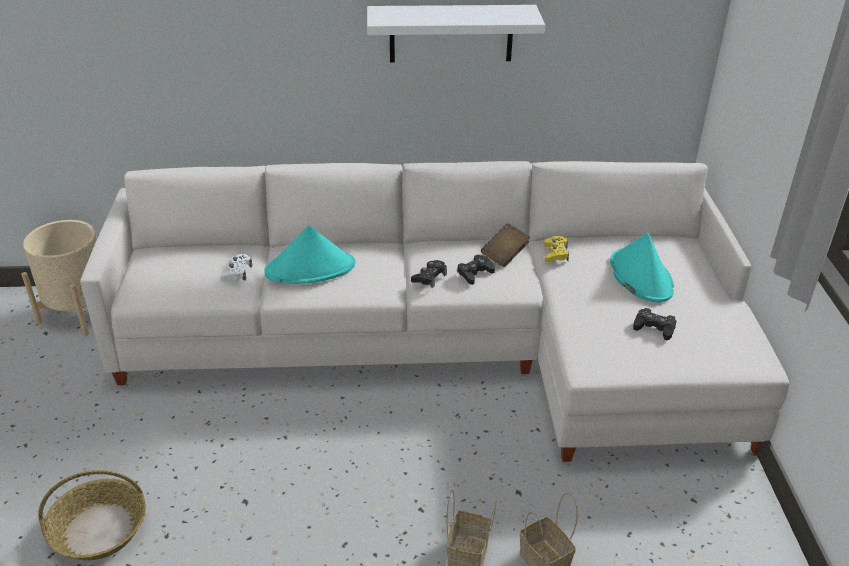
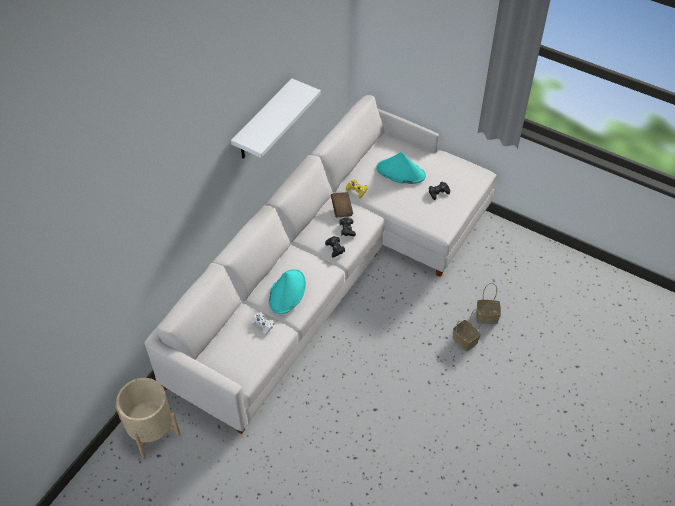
camera: 55 degrees left, 15 degrees up
(99, 529) = (349, 477): basket -> none

